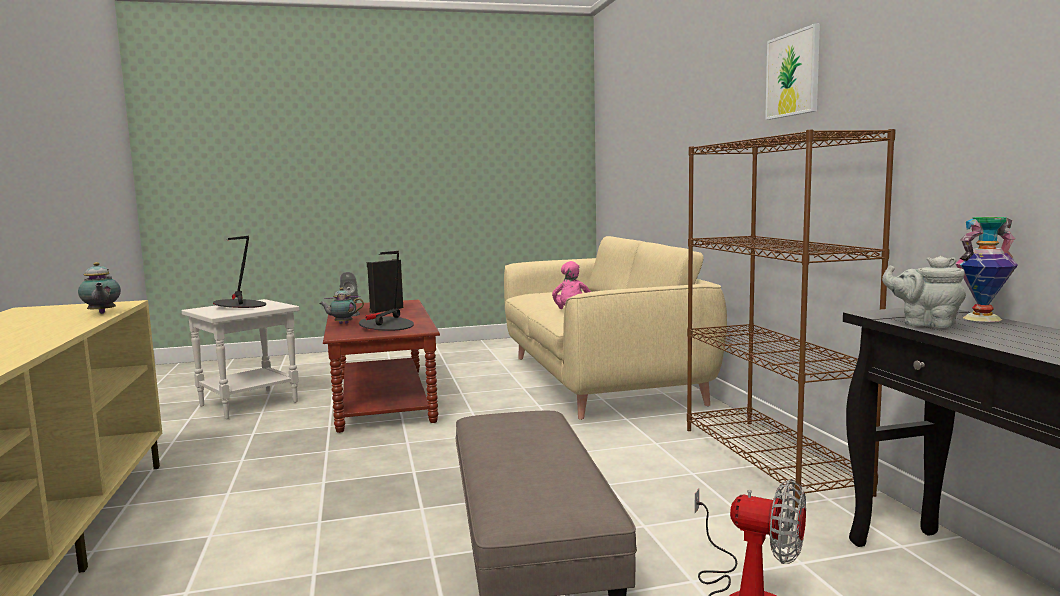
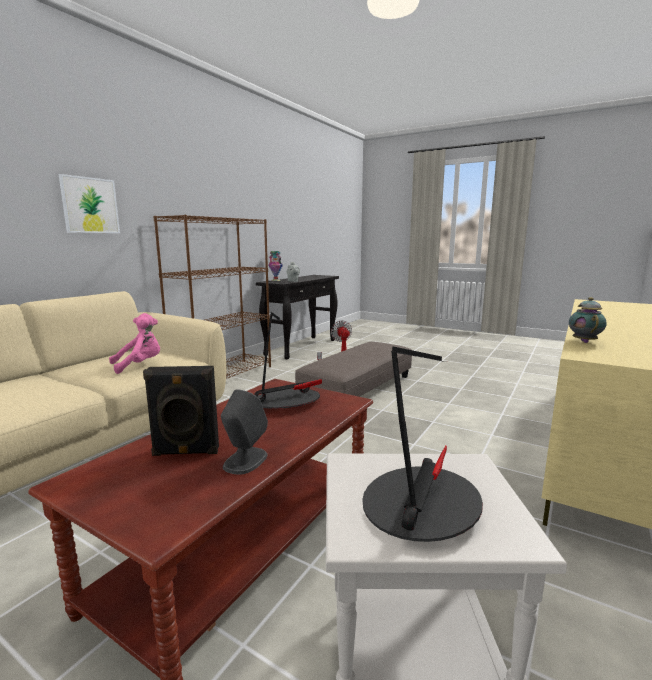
camera: 135 degrees left, 5 degrees up
(342, 323) = (307, 428): teapot -> none
(793, 74) = (171, 178): picture -> picture (90, 205)

